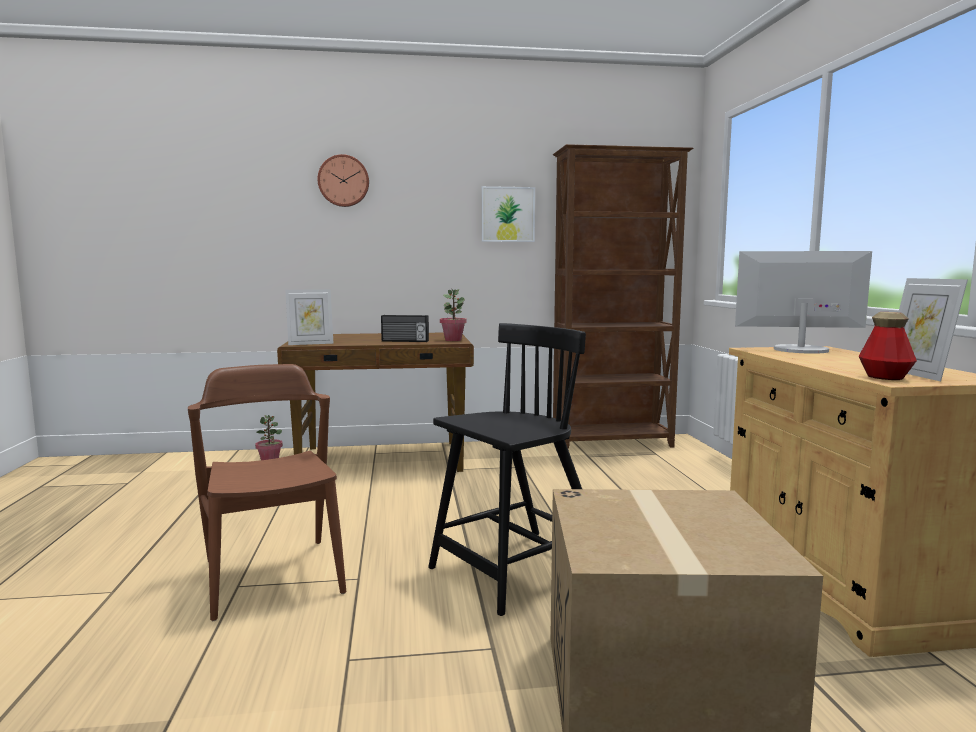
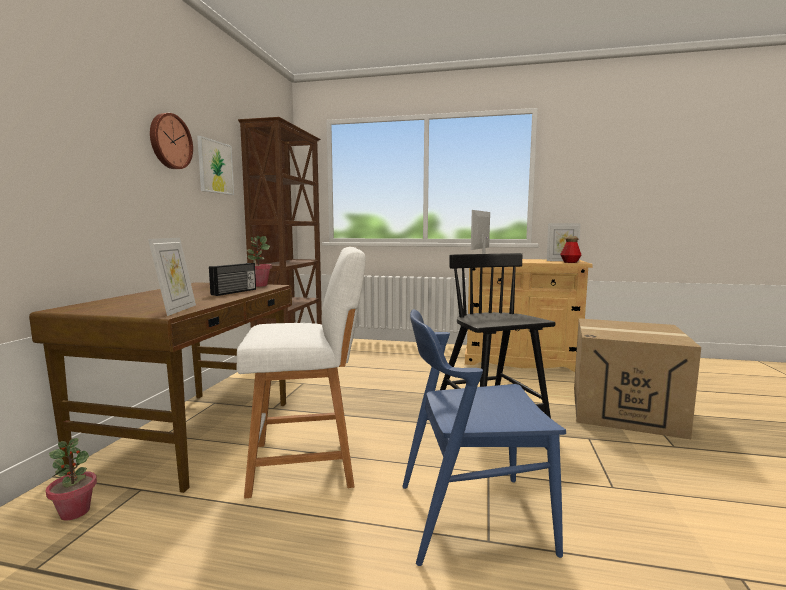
camera: 70 degrees left, 0 degrees up
(273, 576) = (472, 517): brown chair -> blue chair
(343, 181) = (71, 90): wall clock -> wall clock (169, 141)
(348, 502) = (309, 463): none -> white stool

